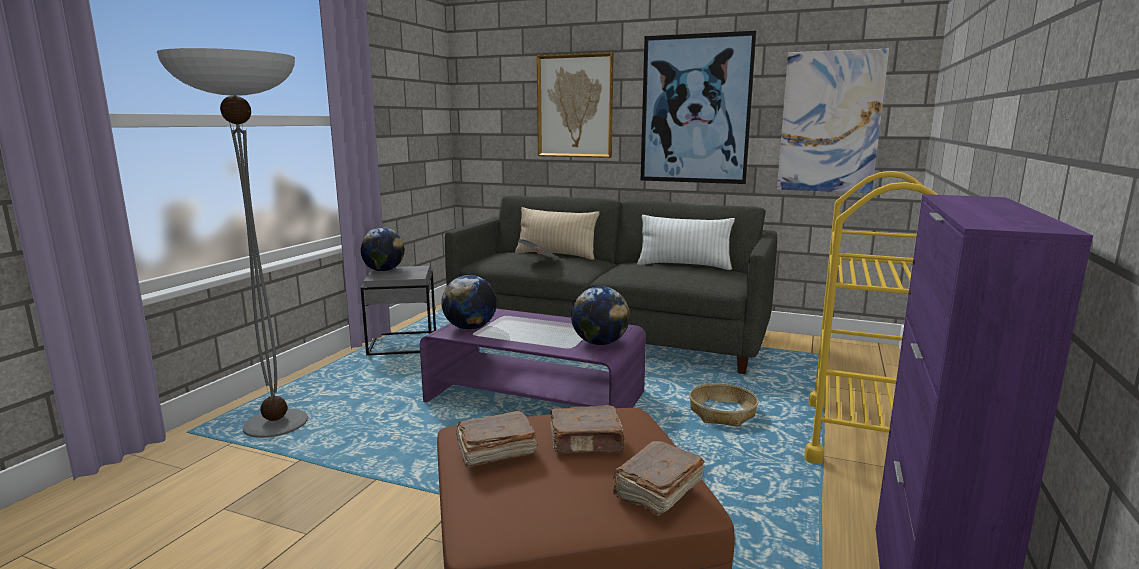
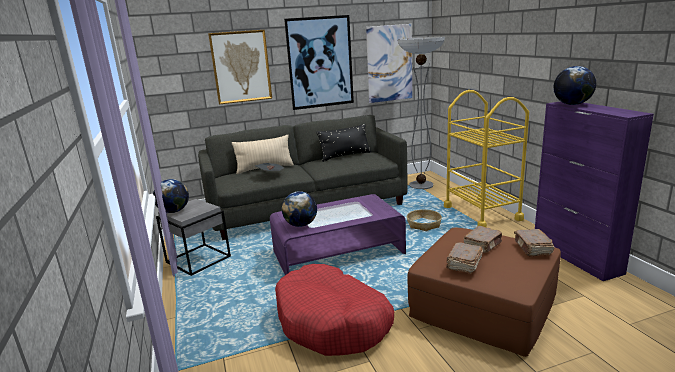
camera: 40 degrees left, 5 degrees up
(276, 424) = (227, 335): floor lamp -> floor lamp (421, 185)
(369, 468) = (332, 322): none -> red dog bed
(600, 343) = (379, 207): globe -> globe (572, 104)
(684, 266) = (345, 156): white pillow -> black pillow

